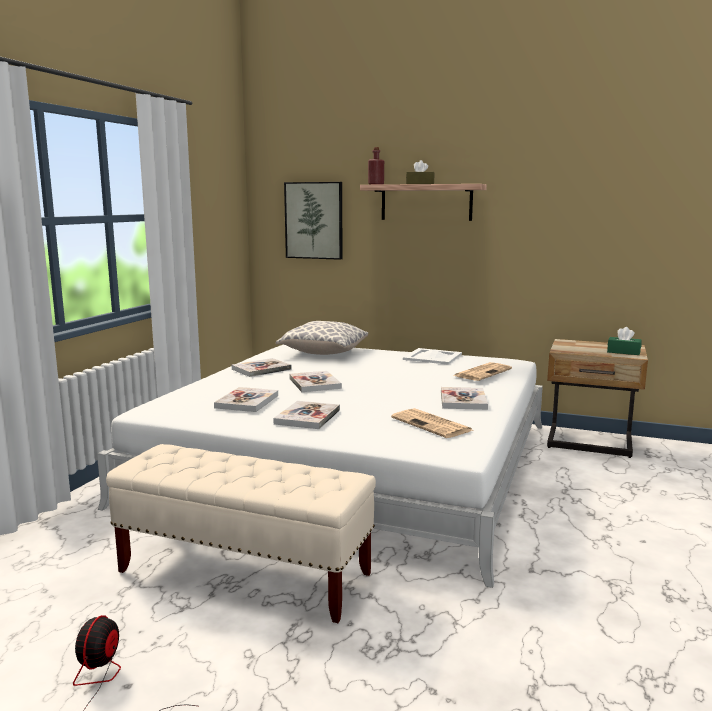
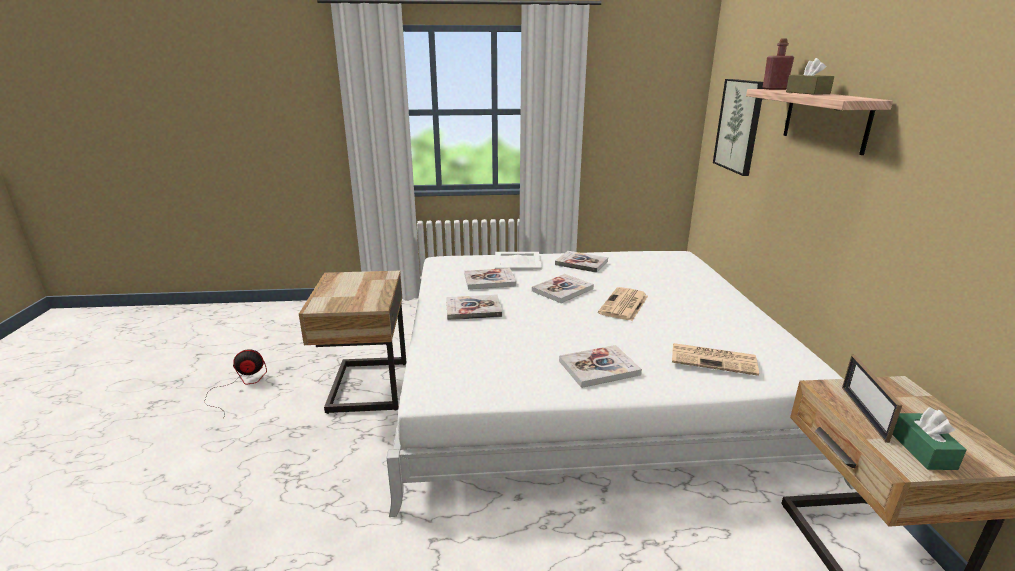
camera: 65 degrees right, 10 degrees up
(245, 573) = (365, 387): beige bench -> beige nightstand
(323, 353) = (674, 270): pillow -> none
(432, 424) = (501, 365): newspaper -> newspaper (624, 305)
(433, 357) = (737, 320): white tray -> white tray (518, 261)
(588, 351) = (864, 413): none -> picture frame

